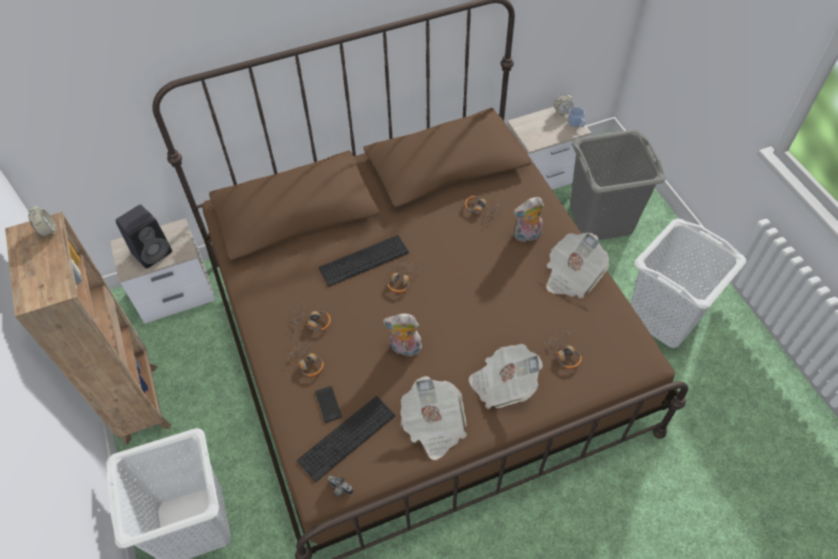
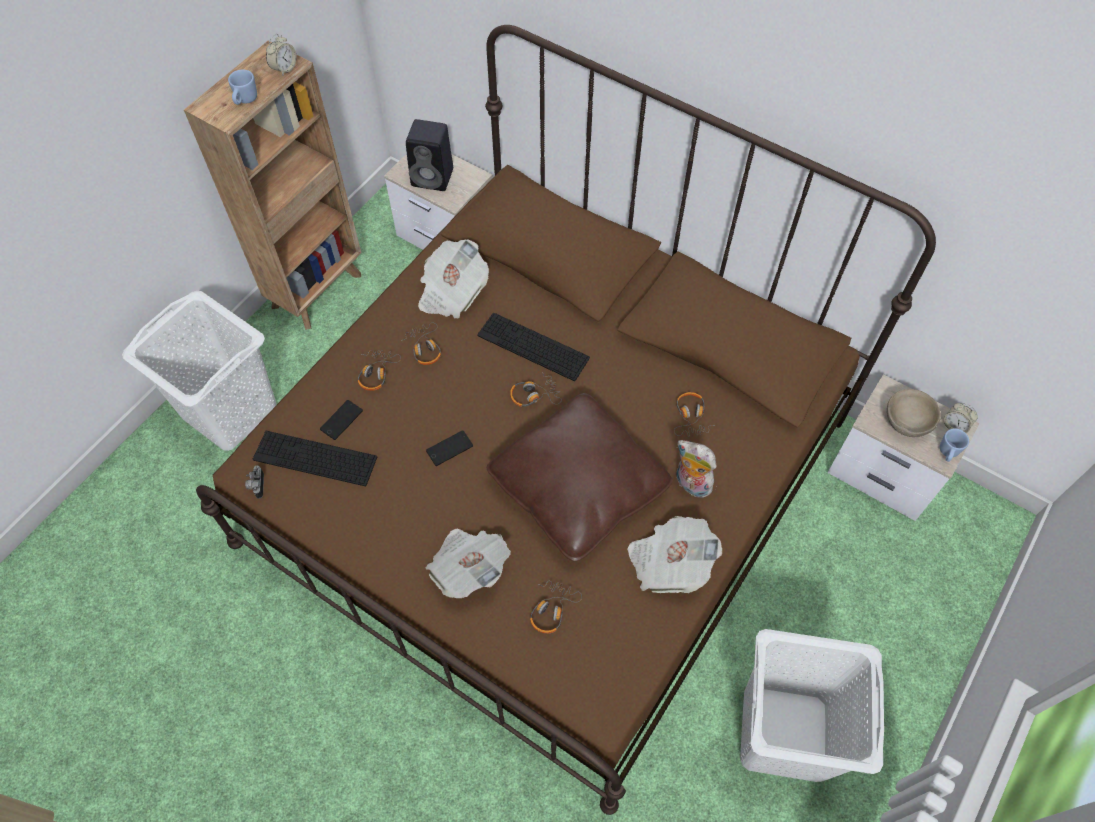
camera: 55 degrees right, 5 degrees up
(53, 270) = (245, 100): none -> blue mug
(404, 349) = (449, 448): plush toy -> phone
(433, 426) = (376, 528): newspaper -> newspaper (452, 292)
(487, 292) = (578, 486): none -> brown pillow
(544, 129) = (906, 421): none -> beige bowl
(601, 220) = (875, 580): grey laundry basket -> none

